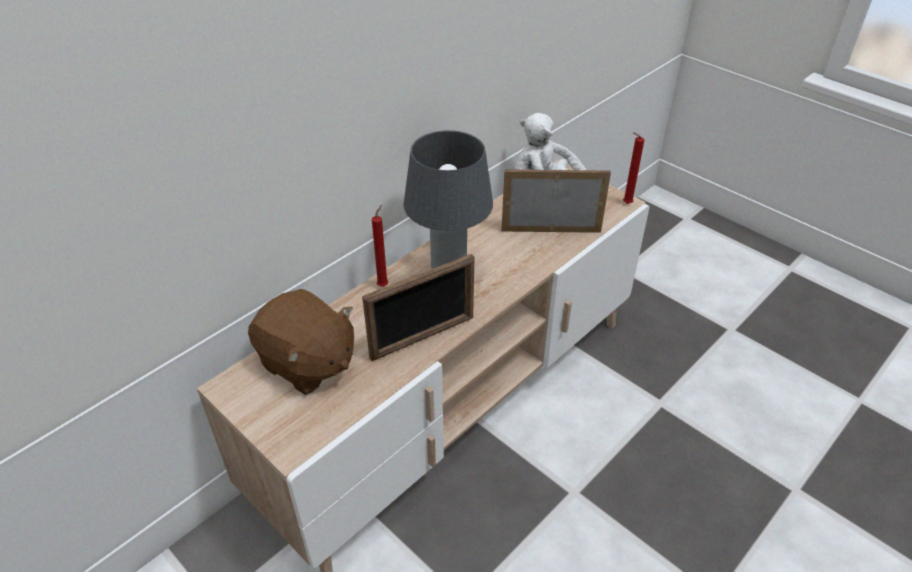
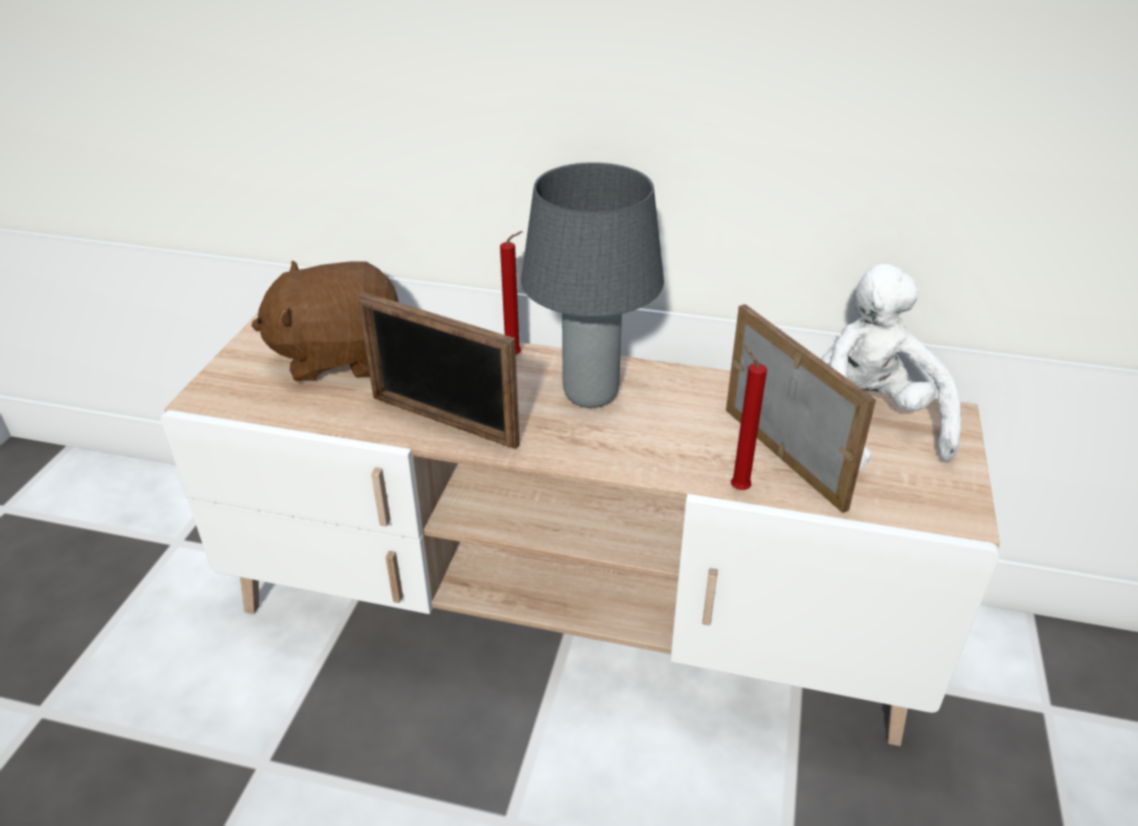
camera: 60 degrees right, 5 degrees down
(307, 363) = (339, 356): brown plush toy -> brown plush toy turned 75 degrees clockwise
(625, 204) = (959, 519): red candle -> red candle (737, 487)

